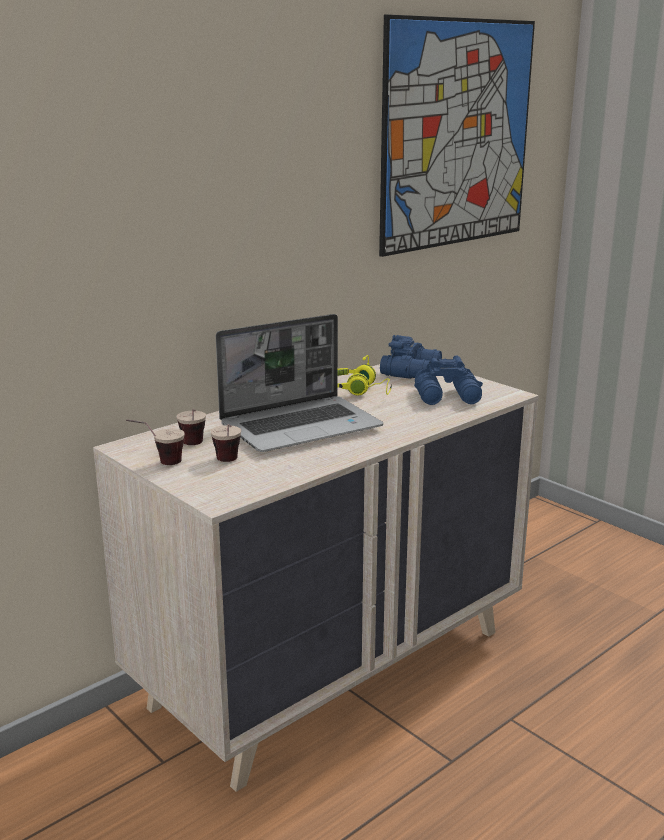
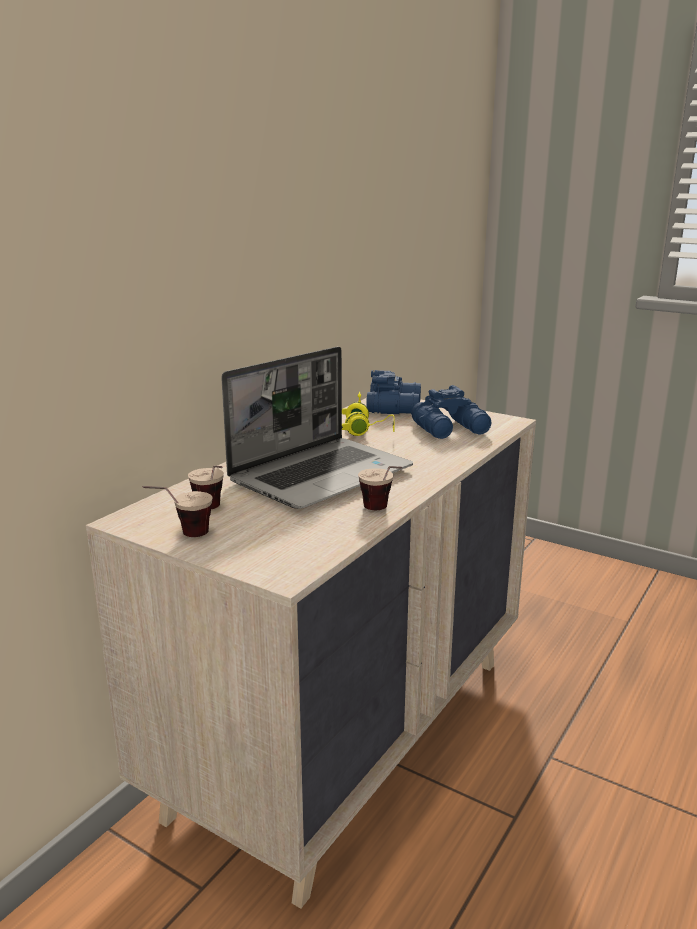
camera: 15 degrees left, 0 degrees up
(228, 463) = (267, 526): cup -> cup (382, 511)
(457, 135) = (411, 160): picture -> none

